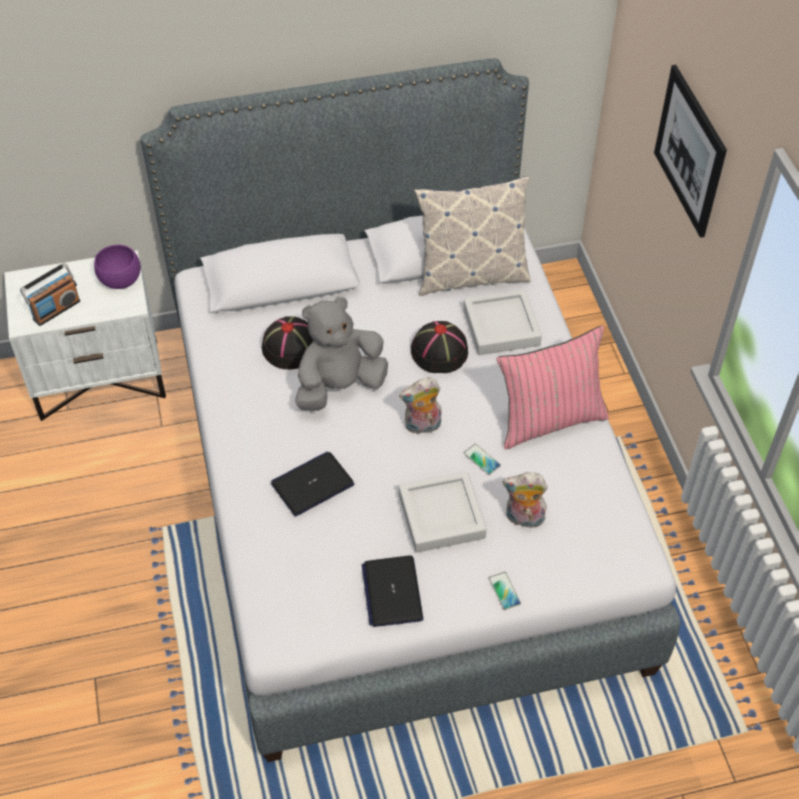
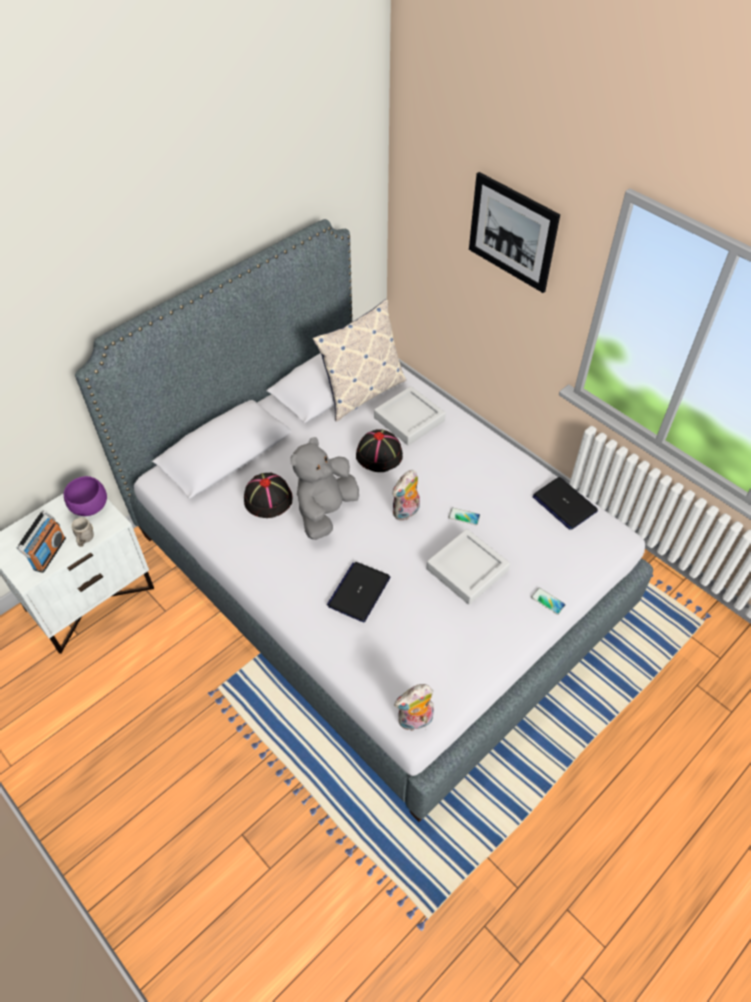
camera: 30 degrees left, 0 degrees up
(96, 311) = (85, 540): none -> grey mug
(392, 592) = (474, 642): laptop -> laptop (564, 504)
(523, 519) = (522, 544): plush toy -> plush toy (415, 721)
(549, 420) = (488, 469): pink pillow -> none

